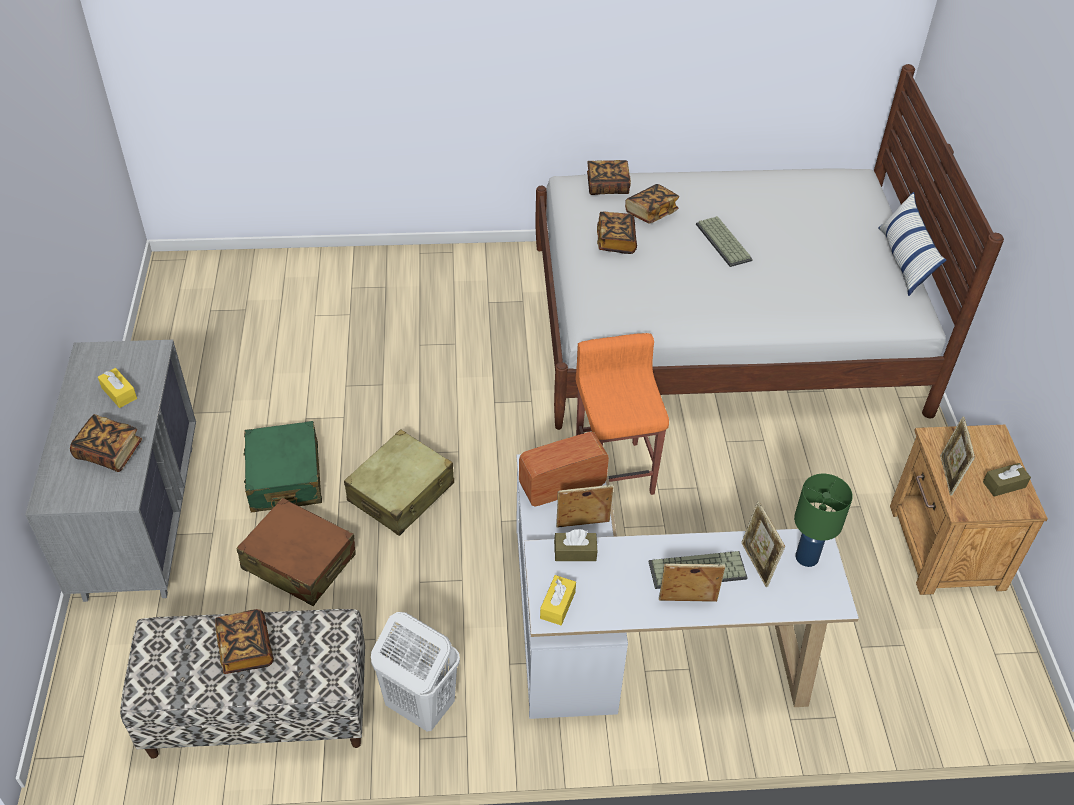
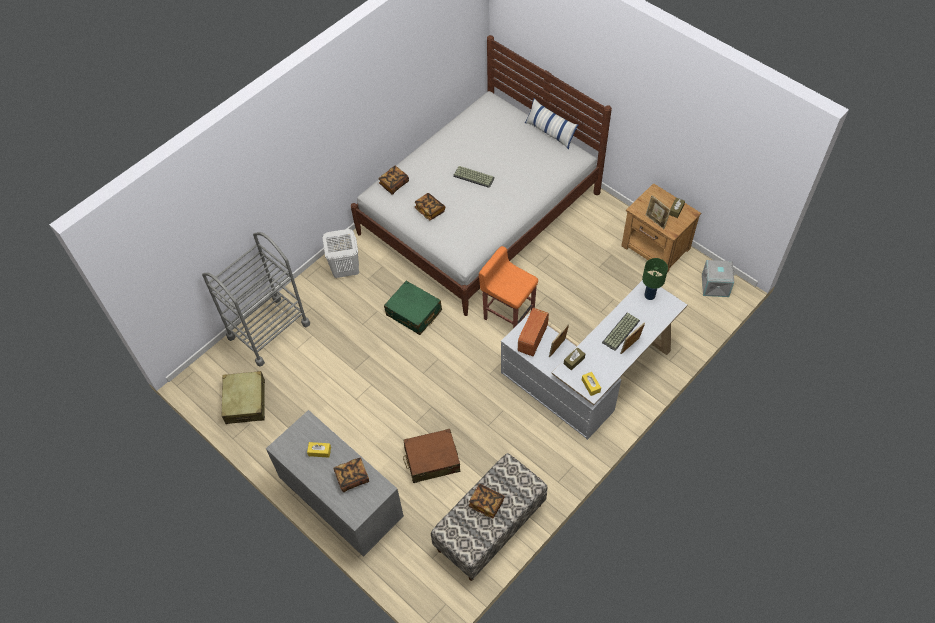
camera: 40 degrees left, 10 degrees up
(285, 478) = (381, 432): green suitcase -> green suitcase (414, 313)
(311, 275) = (268, 330): none -> grey cart
(401, 492) = (436, 396): beige suitcase -> beige suitcase (245, 401)
(419, 706) = (544, 471): white laundry basket -> white laundry basket (345, 271)
(651, 212) = (428, 184): book -> none
(757, 564) = (637, 312): picture frame -> none
(996, 674) = (715, 285): none -> grey storage box

